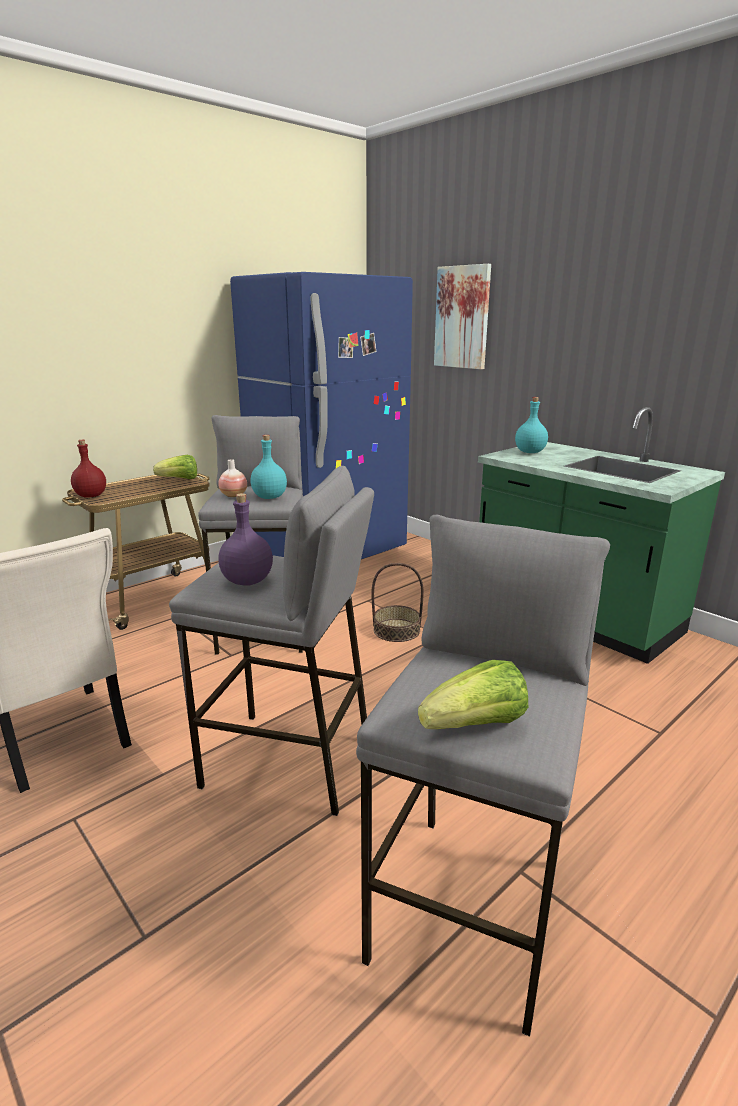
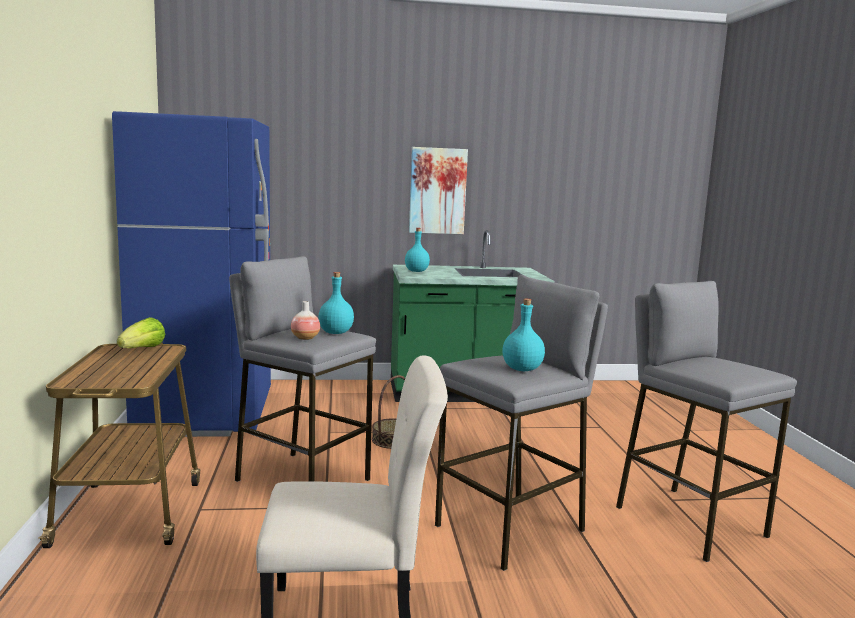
camera: 55 degrees left, 10 degrees down
(91, 496) = (106, 382): red bottle -> none
(248, 581) = (523, 369): purple bottle -> turquoise bottle
(462, 317) = (298, 164): picture -> picture (437, 191)
(476, 725) = (749, 373): lettuce -> none

